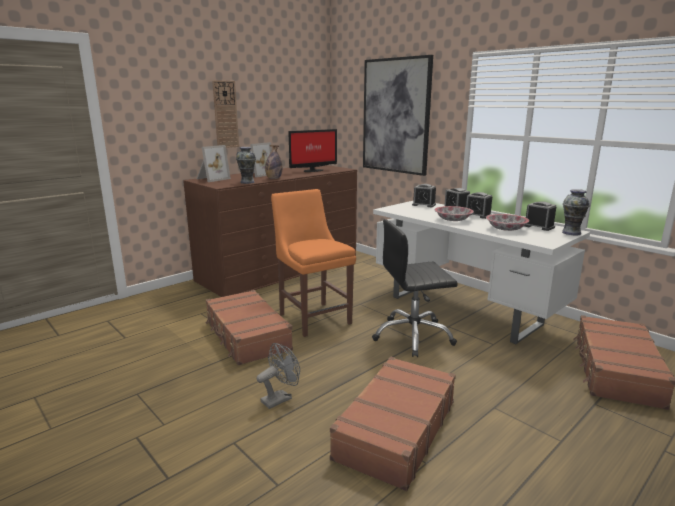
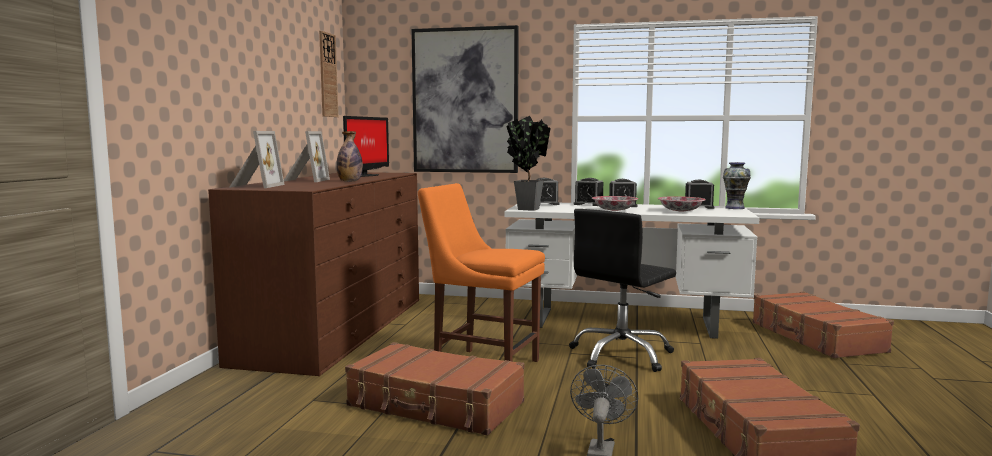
camera: 35 degrees left, 10 degrees down
(225, 114) = (249, 88): wall clock -> wall clock (327, 75)
(247, 182) = (329, 185): vase -> none
(393, 209) = (525, 208): none -> potted plant

